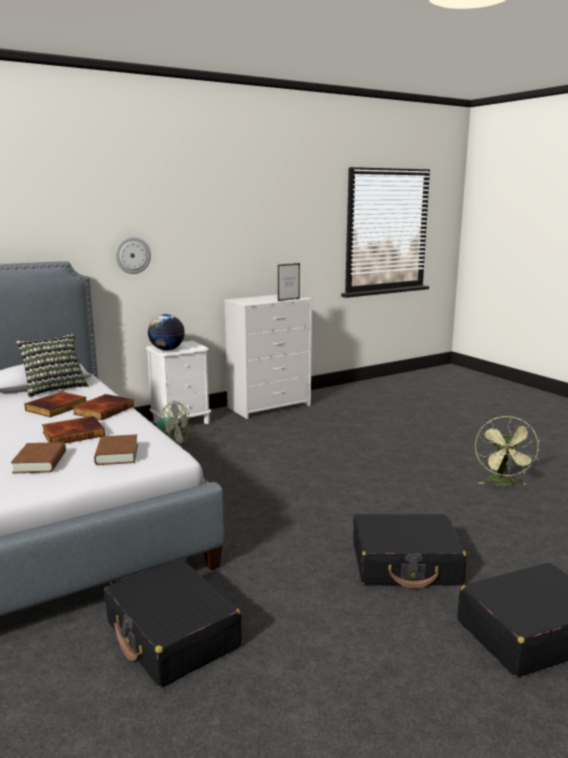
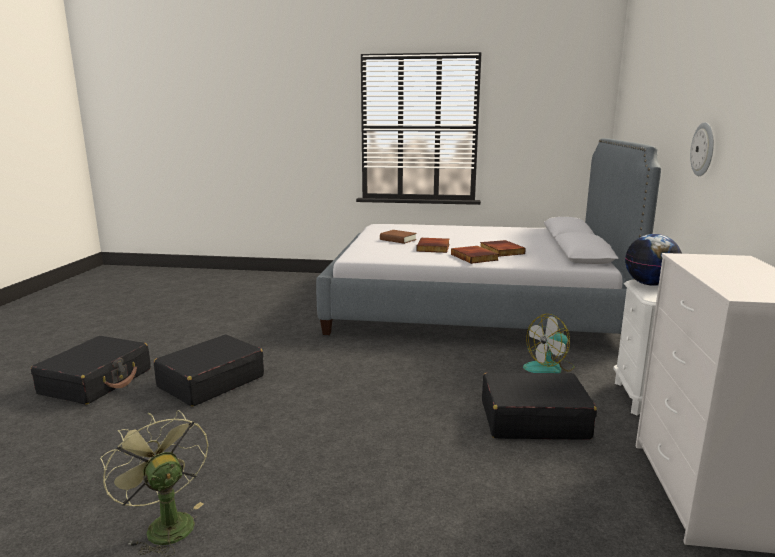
camera: 130 degrees right, 0 degrees up
(54, 388) = (560, 255): pillow -> none
(117, 454) = (379, 249): brown book -> none
(172, 635) = (292, 314): black suitcase -> black suitcase (533, 419)
(288, 300) = (713, 281): picture frame -> none

